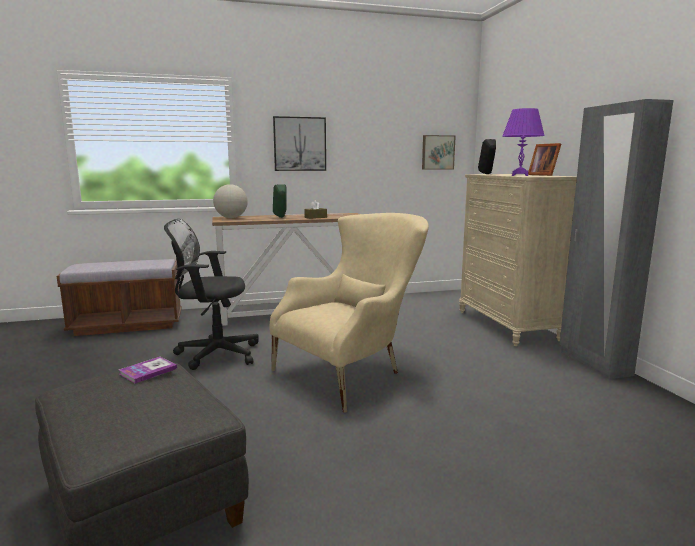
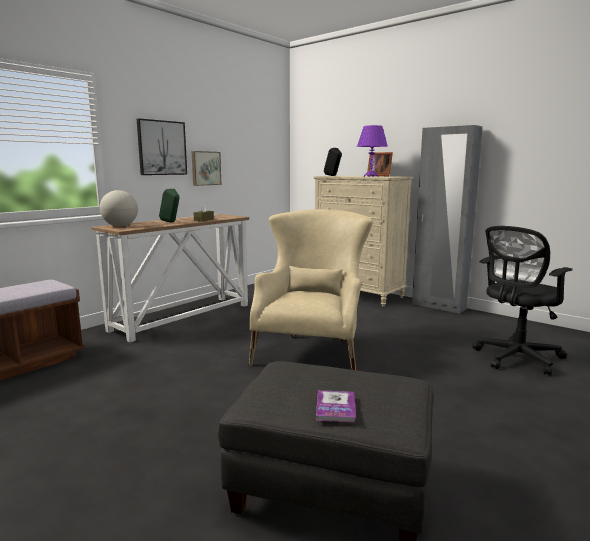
camera: 35 degrees left, 0 degrees up
(148, 371) = (294, 369): book -> book (335, 407)
(214, 354) = (171, 367): black office chair -> black office chair (515, 359)
(437, 152) = (267, 157): picture -> picture (205, 168)

